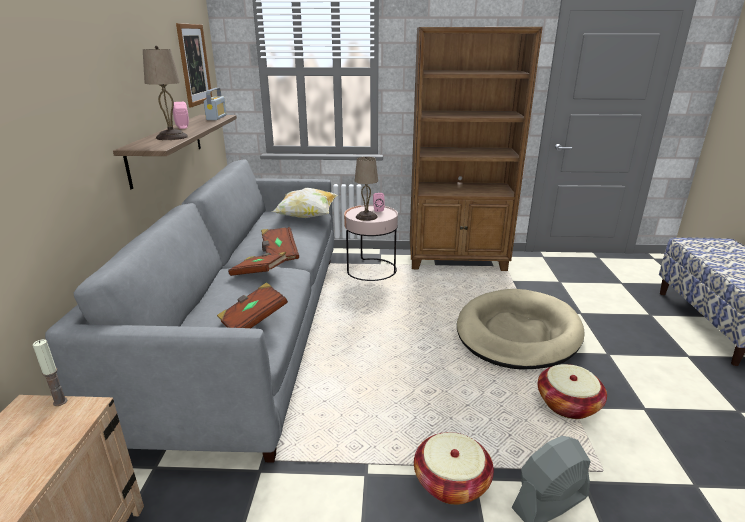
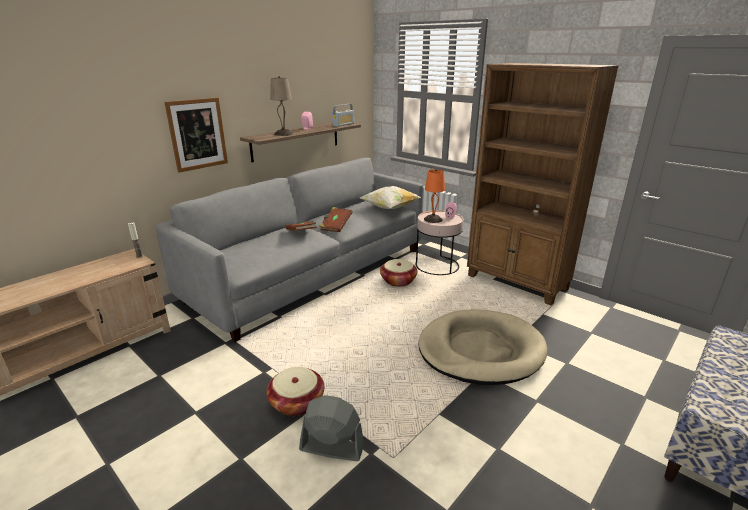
camera: 40 degrees right, 0 degrees up
(194, 65) = (344, 86): picture -> picture (197, 134)
(253, 320) = (260, 255): brown book -> none
(366, 217) = (432, 219): beige table lamp -> orange table lamp
(568, 404) = (439, 410): basket -> basket (398, 281)

